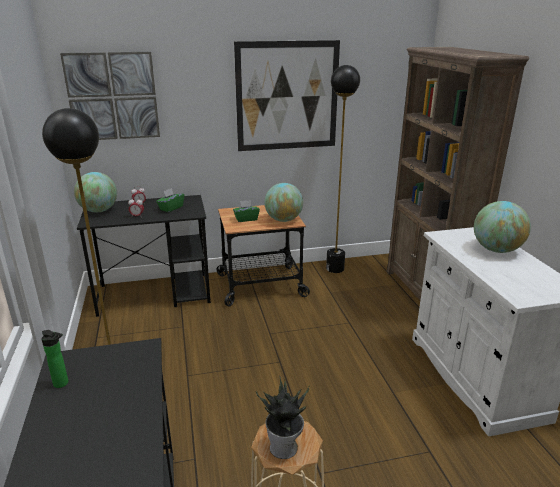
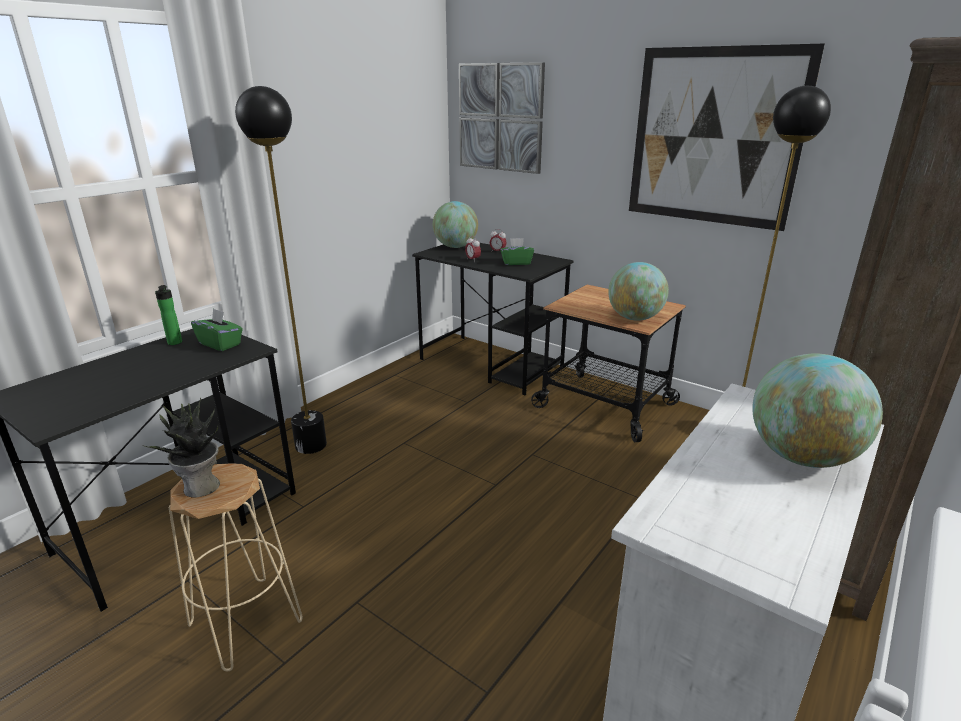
camera: 50 degrees right, 0 degrees up
(246, 219) = (593, 303): green tissue box -> green tissue box (220, 344)

